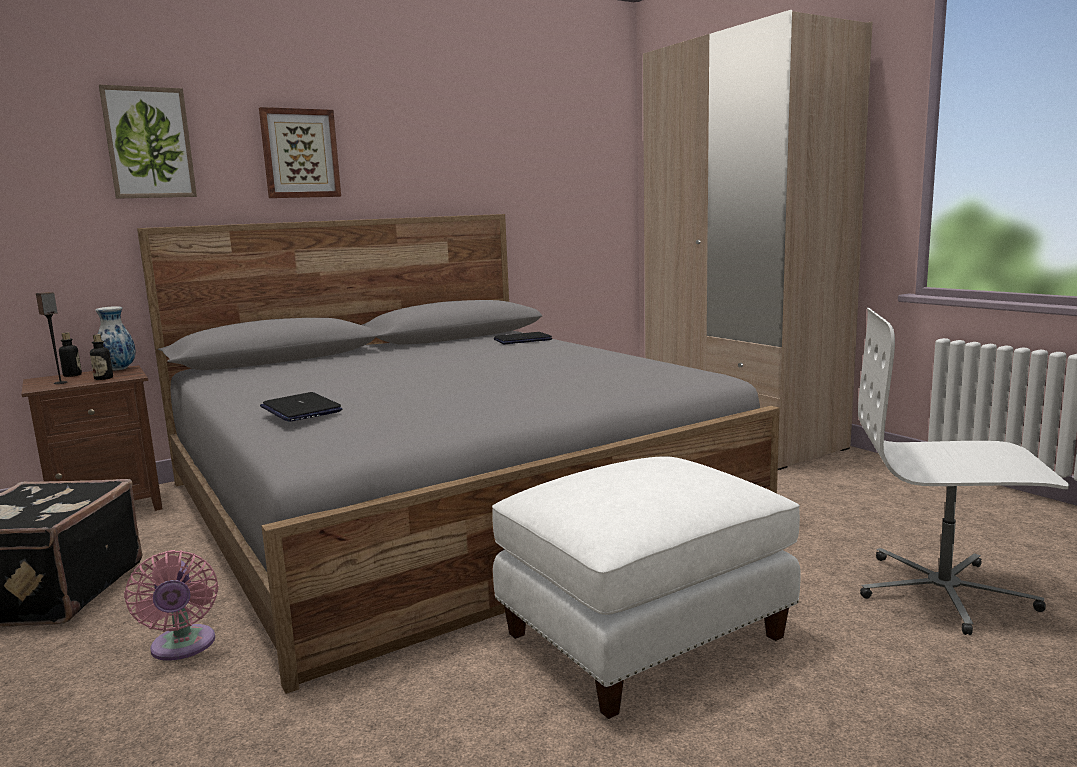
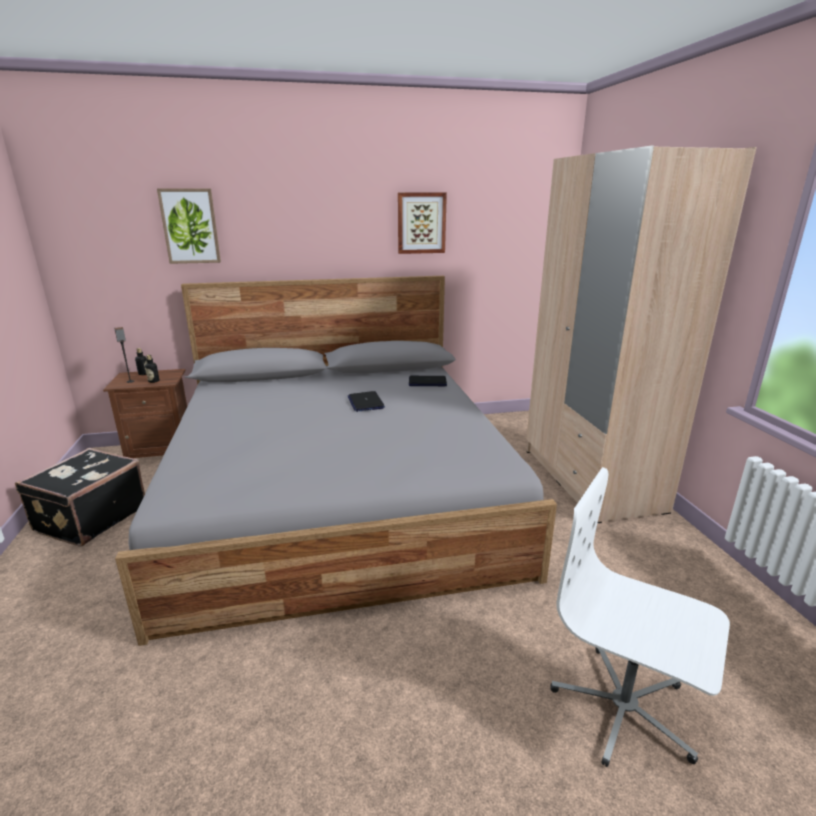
camera: 20 degrees right, 10 degrees up
(118, 369) = (170, 372): vase -> none
(183, 647) = (118, 586): pink fan -> none
(300, 154) = (292, 231): picture -> picture (421, 223)
(300, 409) = (202, 451): laptop -> laptop (365, 402)
(643, 634) = (368, 670): white ottoman -> none

